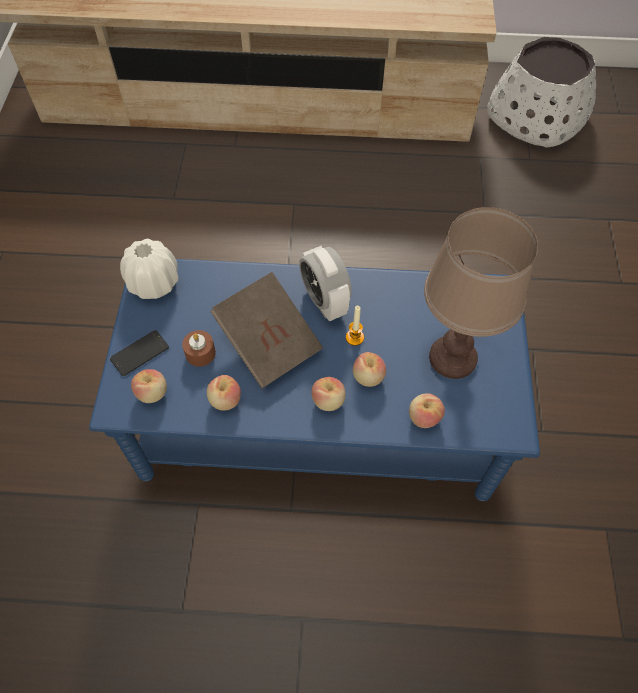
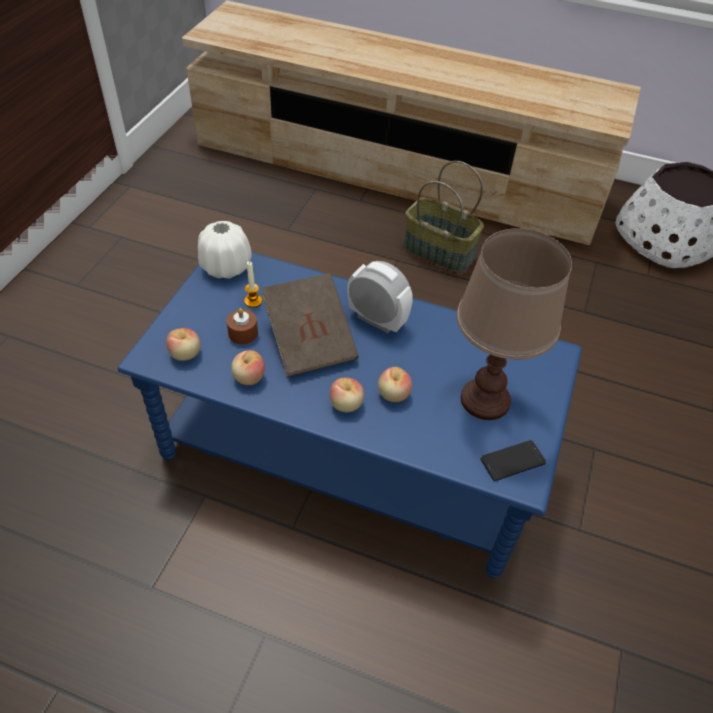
camera: 15 degrees right, 10 degrees down
(140, 353) = (188, 319): phone -> phone (513, 461)
(324, 301) = (377, 320): alarm clock -> alarm clock turned 135 degrees clockwise
(329, 185) = (437, 252): none -> basket
(354, 337) = (394, 357): candle -> candle (253, 301)
(423, 417) = (435, 445): apple -> none

